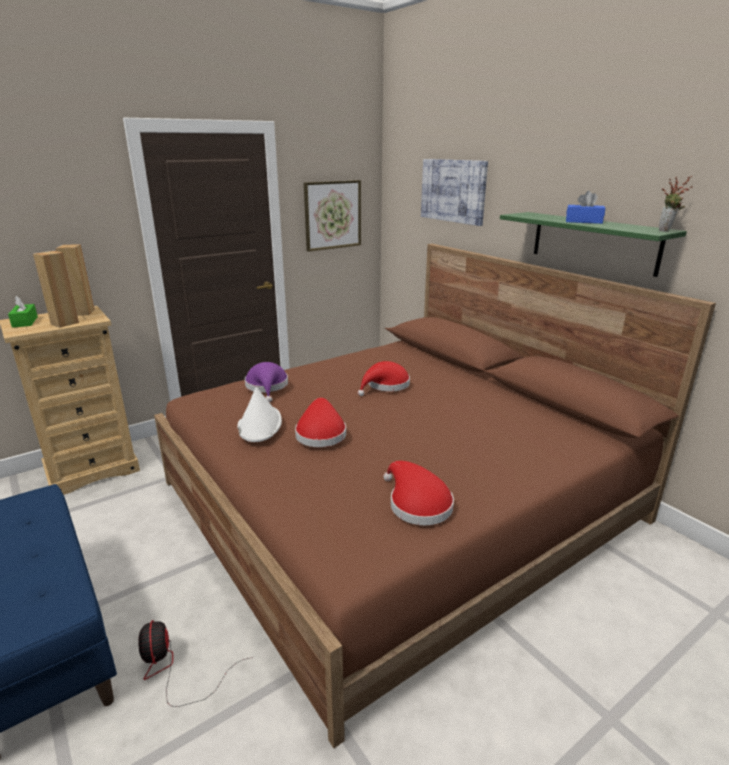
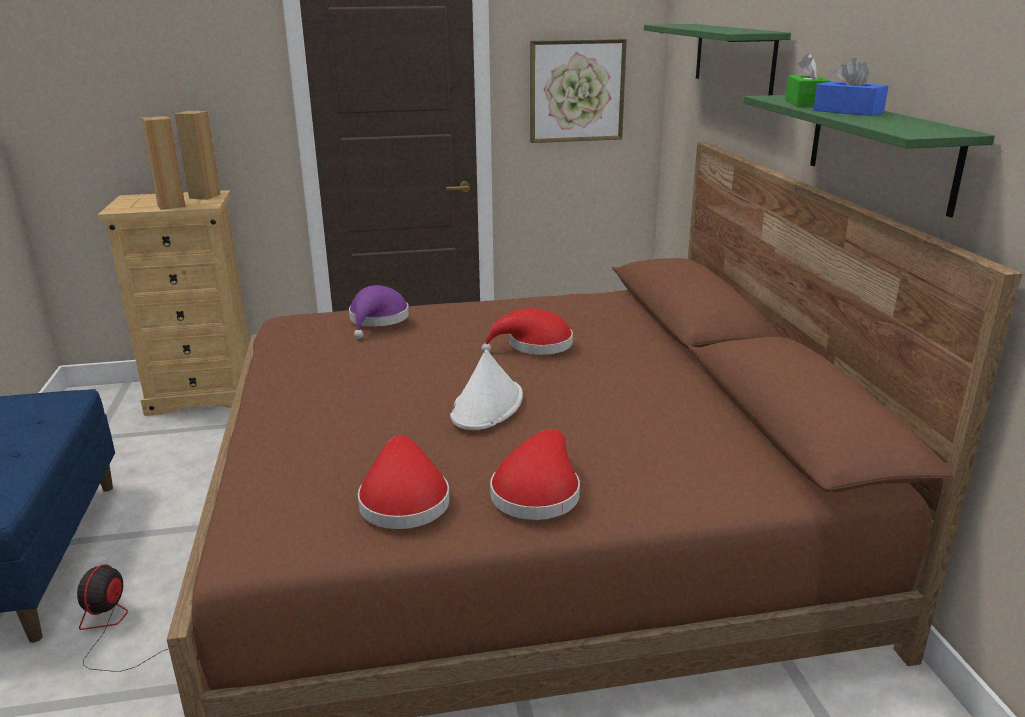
camera: 25 degrees right, 0 degrees up
(25, 322) = (138, 200): green tissue box -> green tissue box (805, 103)
(259, 424) = (319, 363): white hat -> white hat (487, 406)
(320, 433) = (381, 388): red hat -> red hat (537, 492)
(453, 191) = (734, 57): picture -> green shelf
(666, 231) = (948, 133): potted plant -> none

